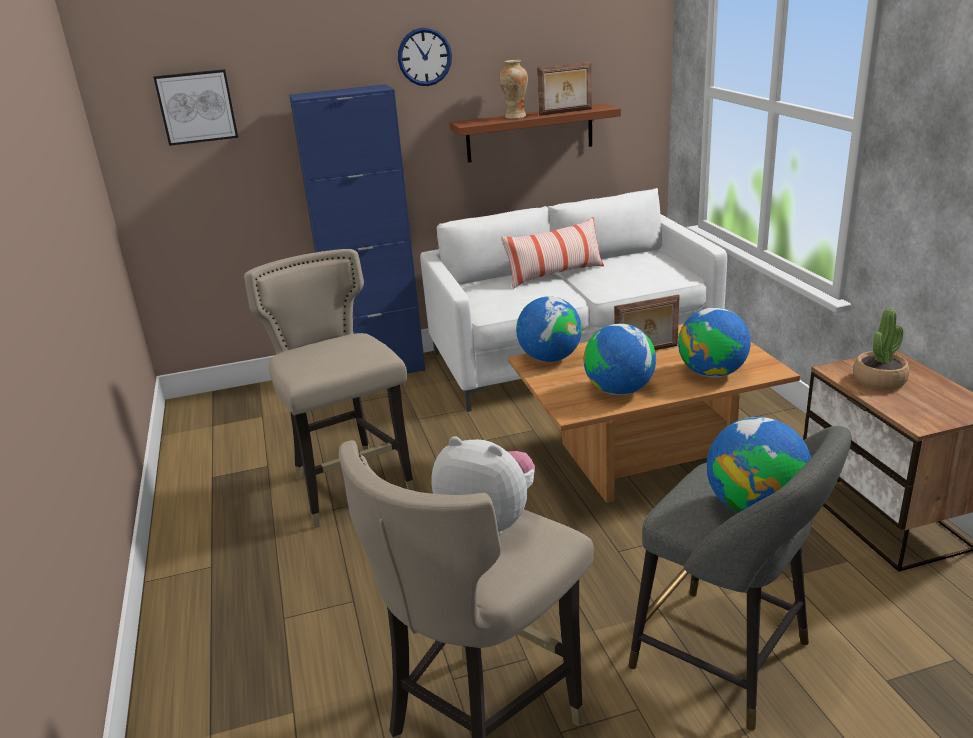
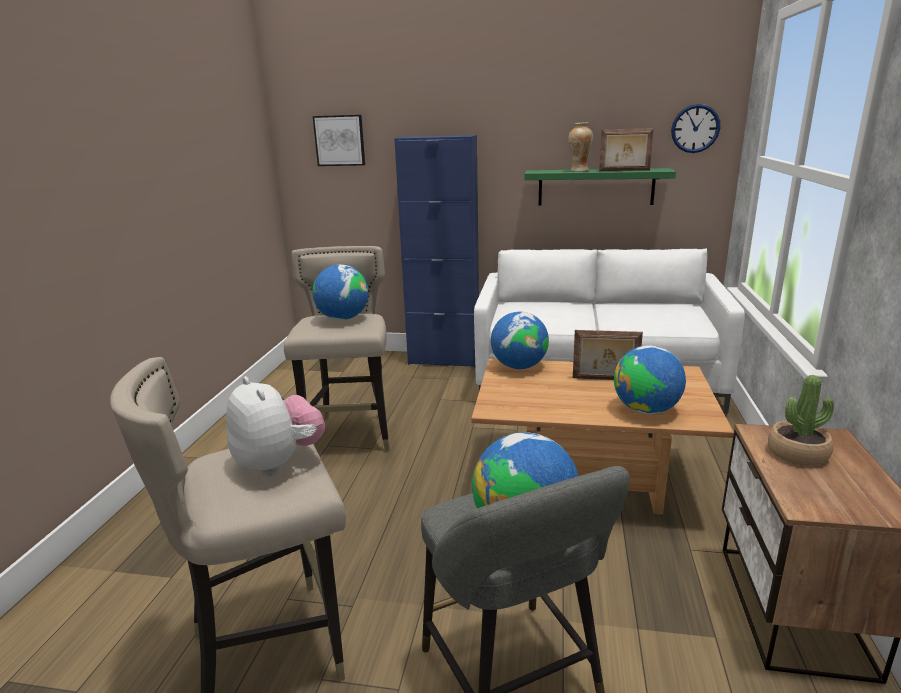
camera: 25 degrees right, 5 degrees down
(424, 57) = (511, 115): wall clock -> wall clock (695, 128)
(530, 133) = (595, 187): brown shelf -> green shelf
(555, 275) = (587, 307): pillow -> none
(619, 391) = (548, 404): globe -> globe (343, 318)

